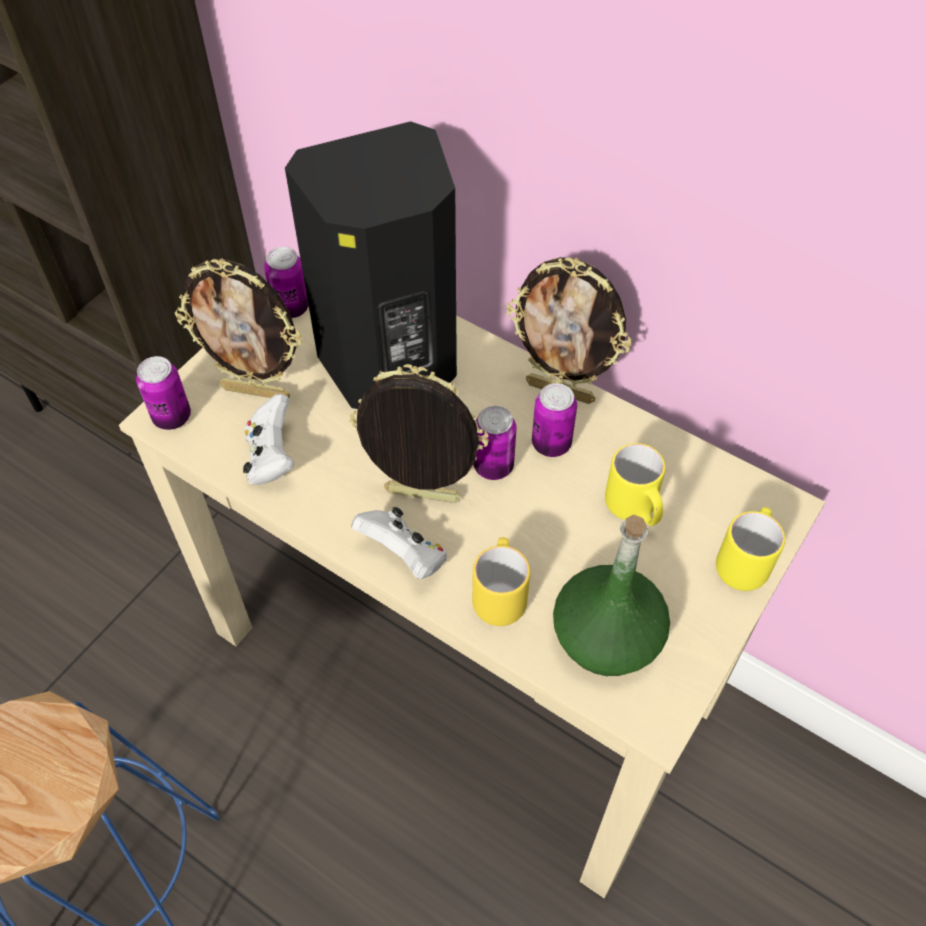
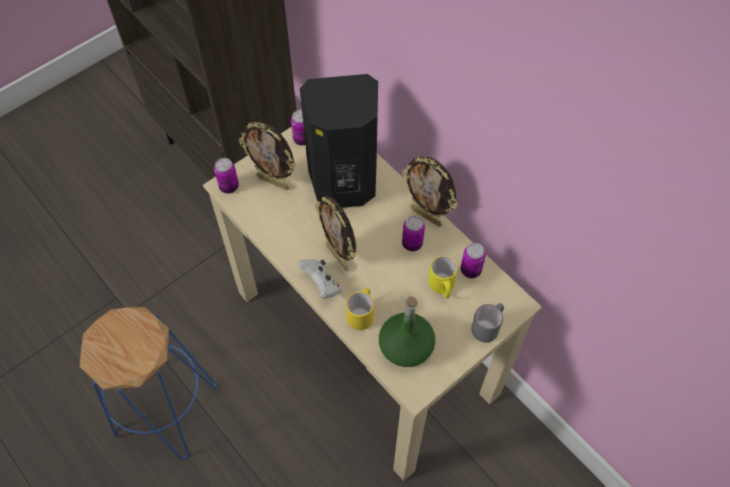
camera: 15 degrees right, 5 degrees up
(271, 458) = (272, 219): white game controller -> none
(421, 498) = (338, 257): picture frame -> picture frame turned 150 degrees counterclockwise
(493, 466) = (379, 249): can -> can (470, 270)
(744, 561) = (487, 327): yellow mug -> grey mug

